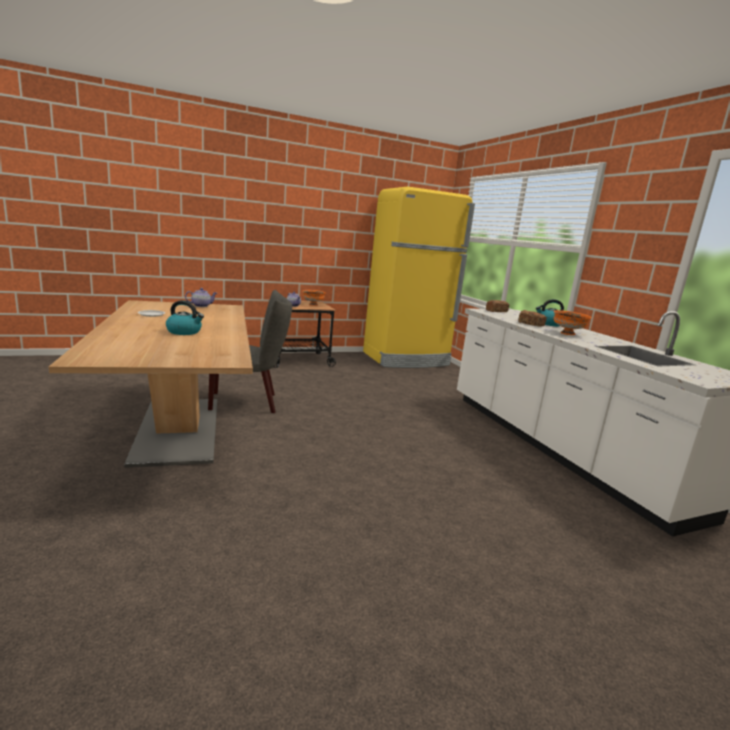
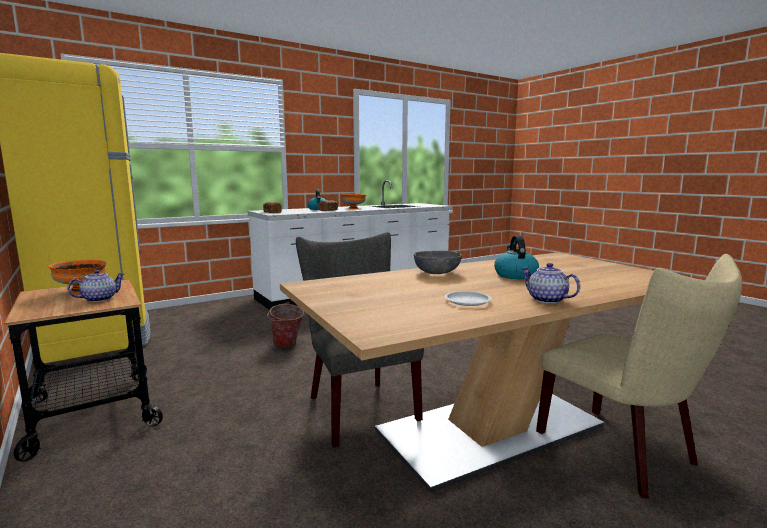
camera: 100 degrees left, 5 degrees down
(94, 461) = (624, 453): none -> beige chair
(201, 306) = (332, 296): teapot -> teapot (546, 300)
(223, 323) = (437, 272): none -> grey bowl
(367, 397) = (286, 345): none -> bucket

